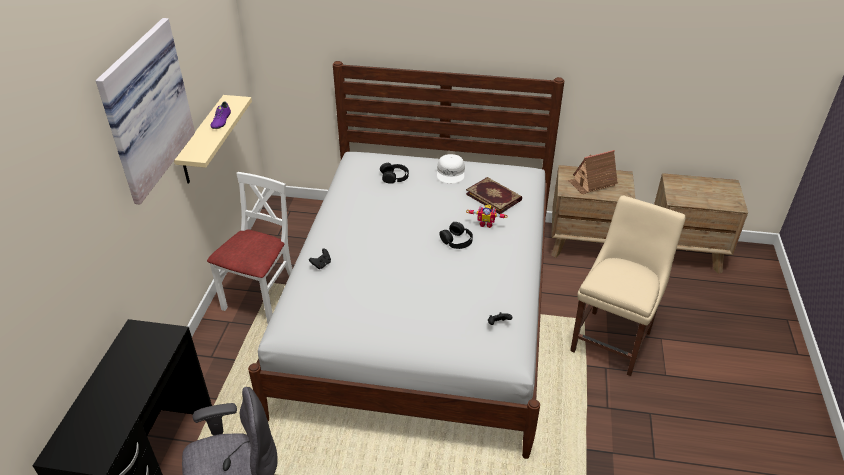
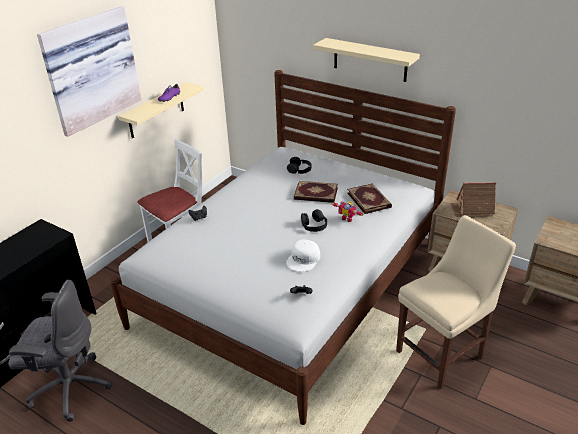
camera: 25 degrees right, 5 degrees down
(433, 203) = (315, 194): none -> book
(451, 173) = (347, 175): white cap -> white cap (304, 259)
(457, 37) = (370, 60): none -> beige shelf

